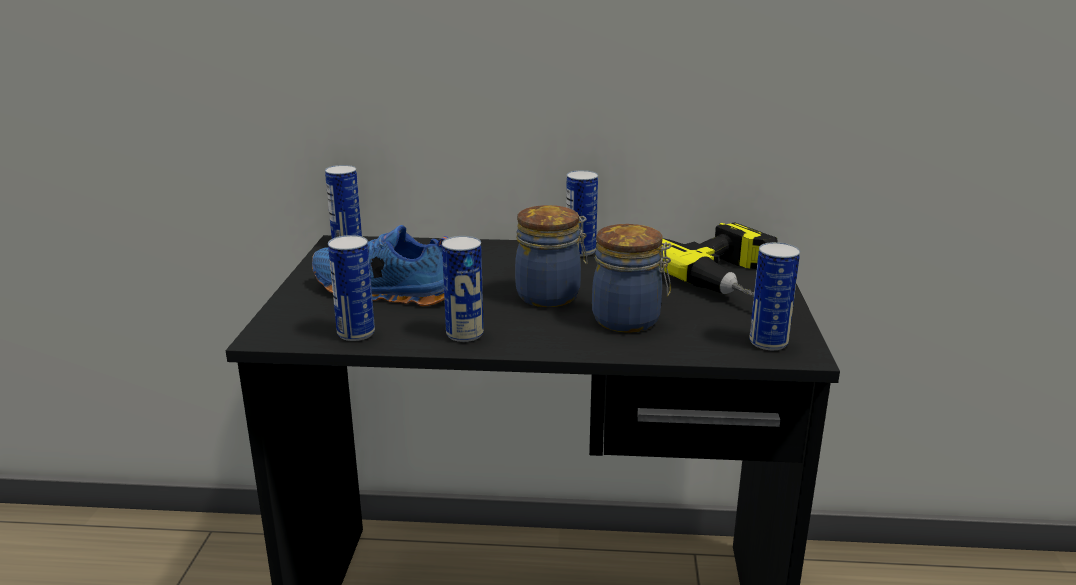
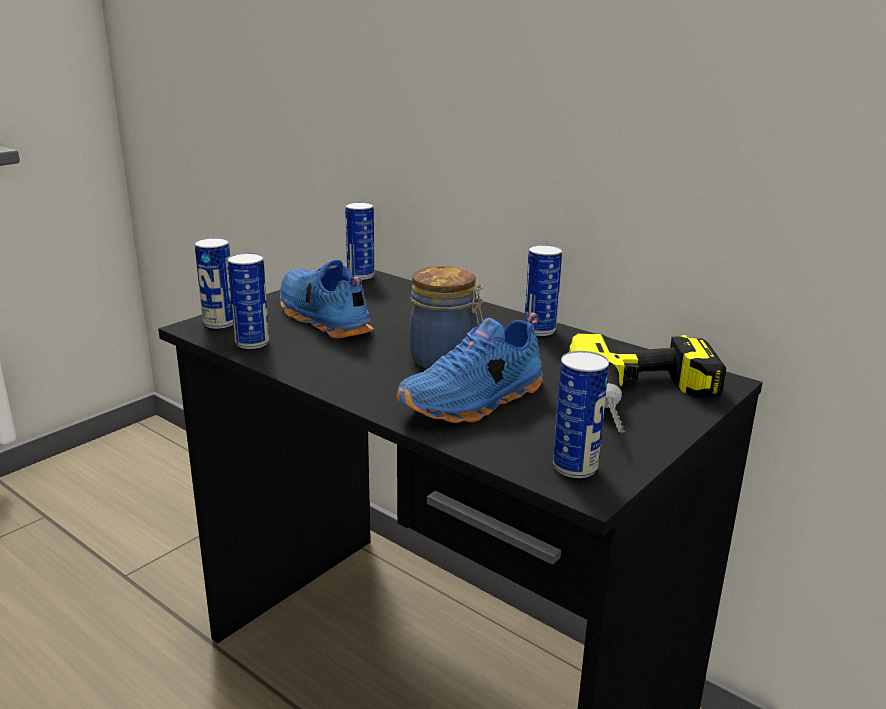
camera: 35 degrees right, 0 degrees up
(464, 334) = (324, 368): can -> can (219, 323)
(629, 320) = (475, 402): jar -> blue shoe

